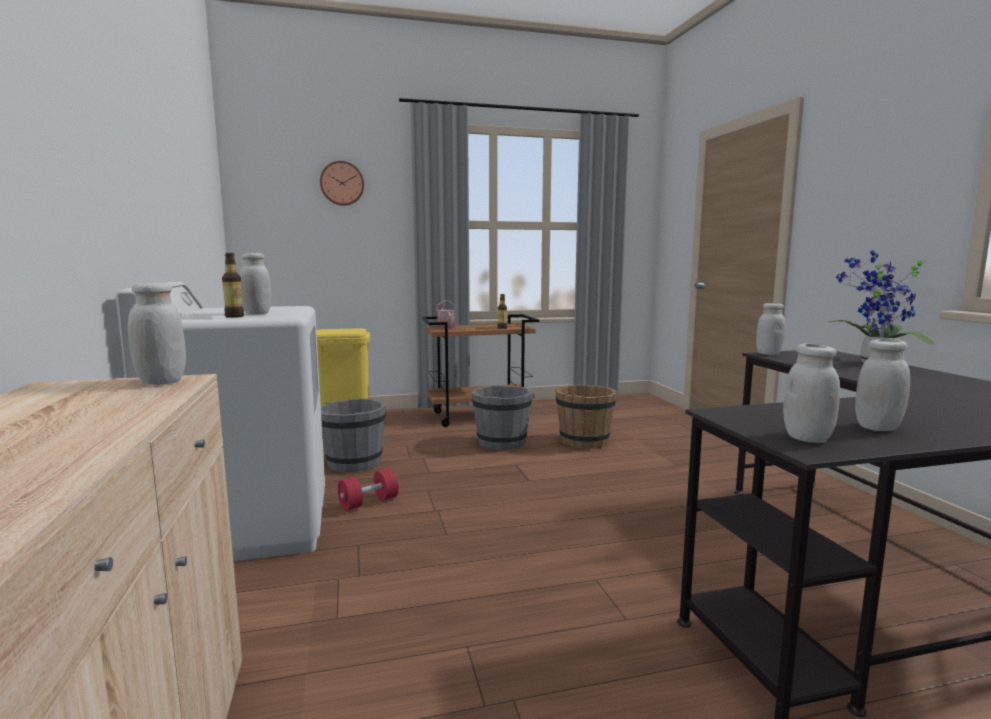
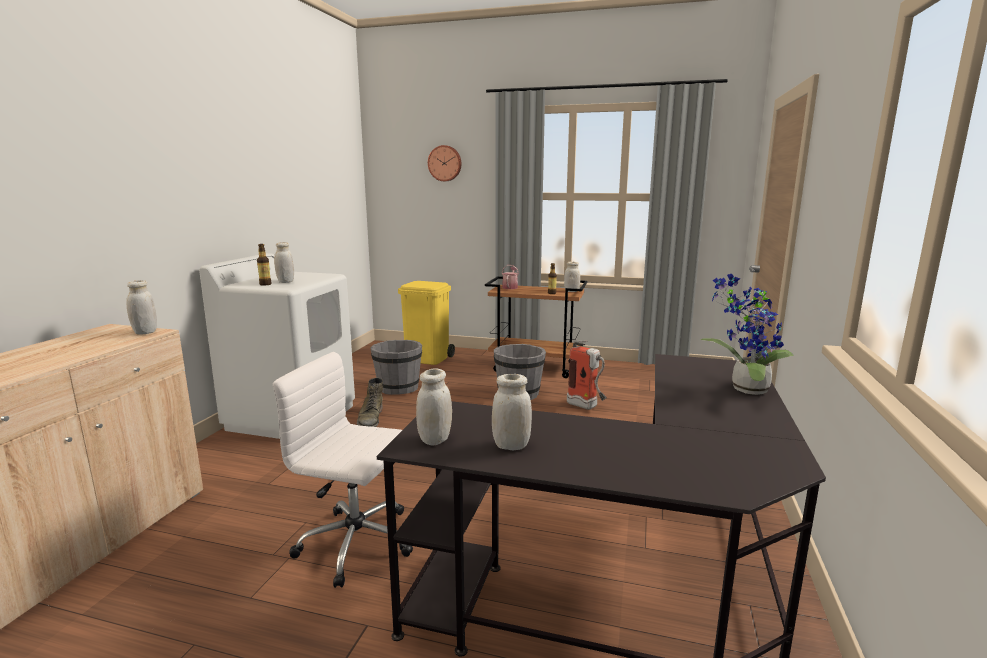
camera: 30 degrees right, 5 degrees up
(369, 502) = (370, 419): red dumbbell -> green boot
(573, 645) = (358, 543): none -> white office chair
(584, 442) = (586, 407): brown bucket -> fire extinguisher
(768, 353) = (675, 359): white jar -> white jar (571, 291)

